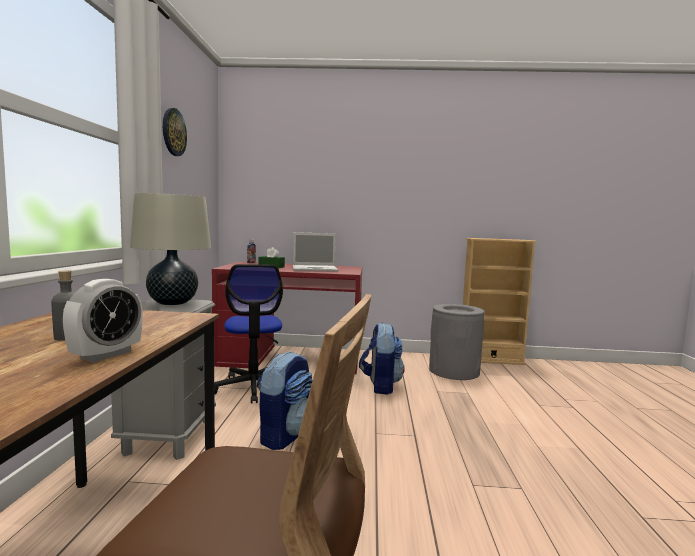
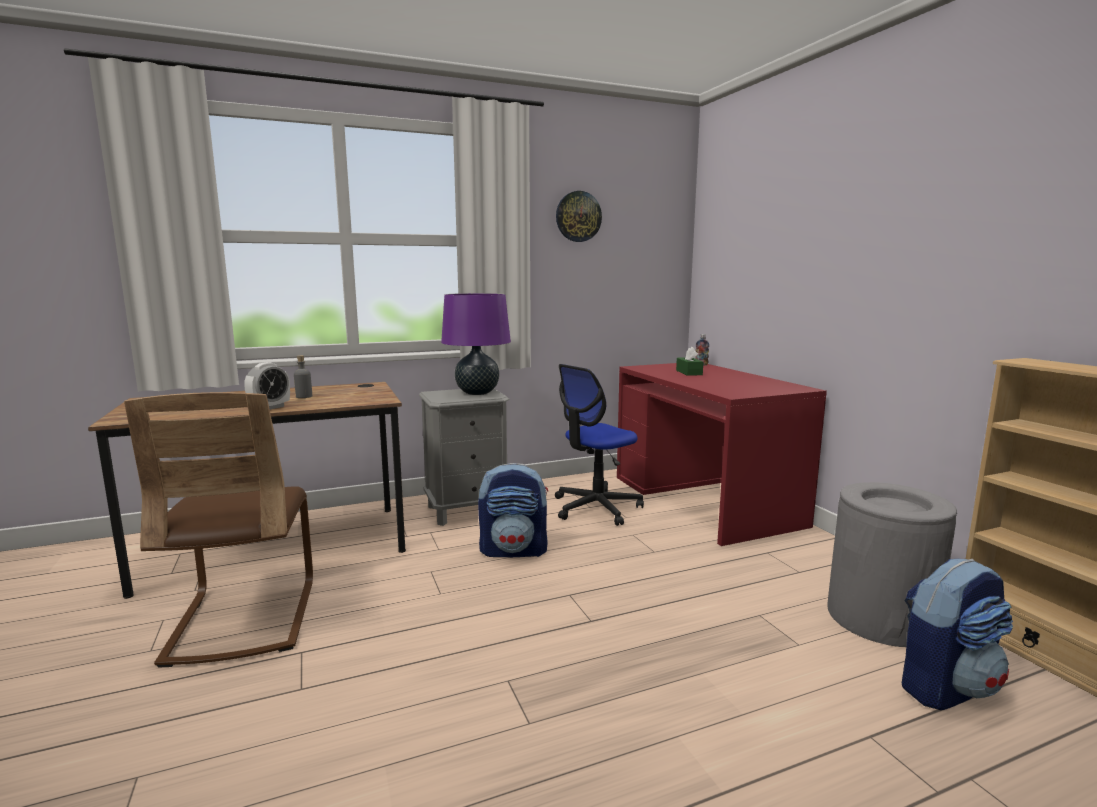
camera: 65 degrees right, 5 degrees up
(106, 355) = (270, 408): alarm clock -> alarm clock turned 60 degrees counterclockwise
(173, 303) = (477, 393): beige table lamp -> purple table lamp
(315, 269) = (724, 383): laptop -> none
(380, 386) = (708, 569): backpack -> backpack (944, 686)

